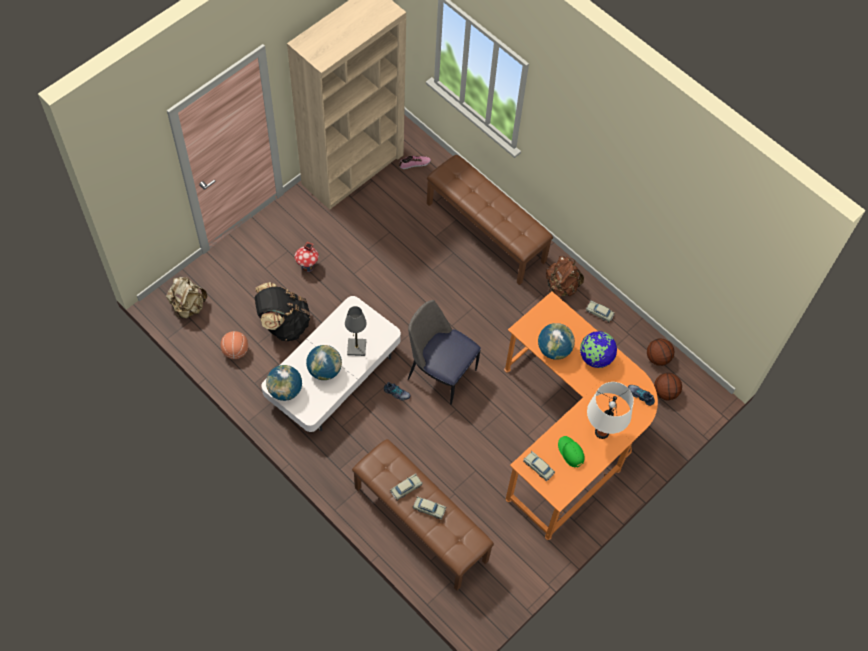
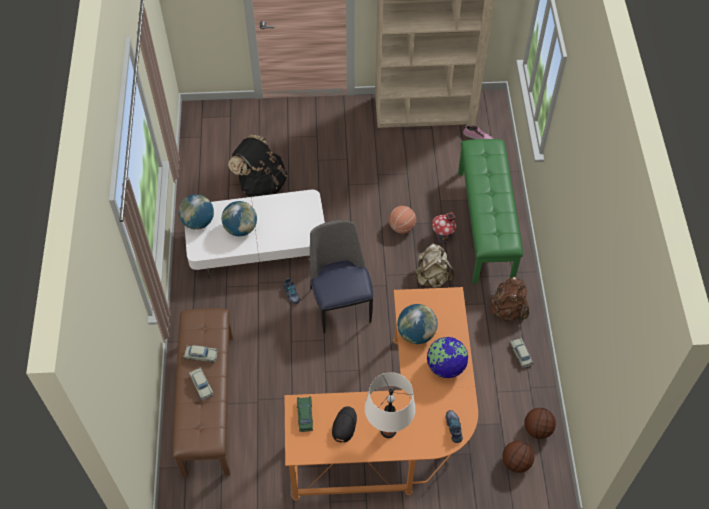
camera: 45 degrees right, 5 degrees down
(188, 306) = (208, 126): beige backpack -> beige backpack (432, 277)
(235, 351) = (208, 179): basketball -> basketball (402, 227)
(307, 266) = (319, 156): toy house -> toy house (442, 236)
(356, 347) = (280, 229): grey table lamp -> none
(486, 232) = (486, 225): brown bench -> green bench
(538, 467) = (305, 416): beige toy car -> green toy car
(570, 452) = (344, 425): green cap -> black cap

